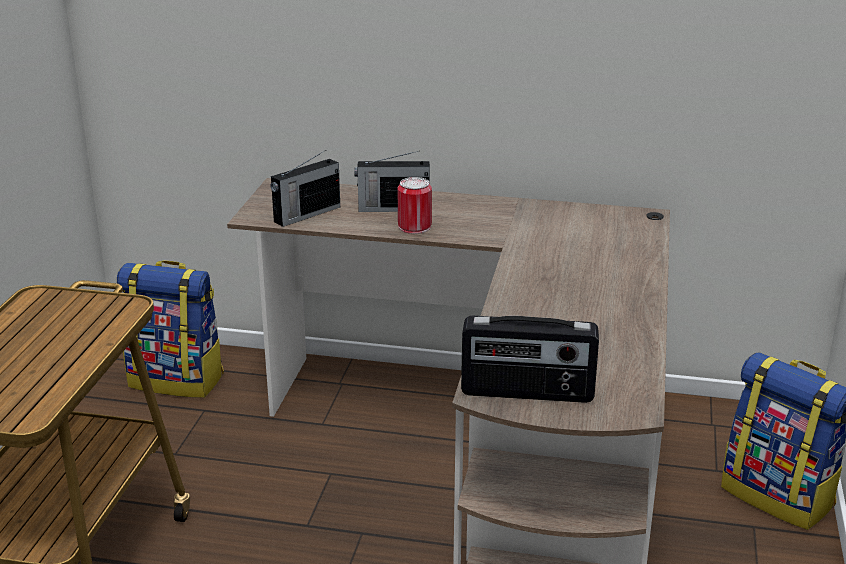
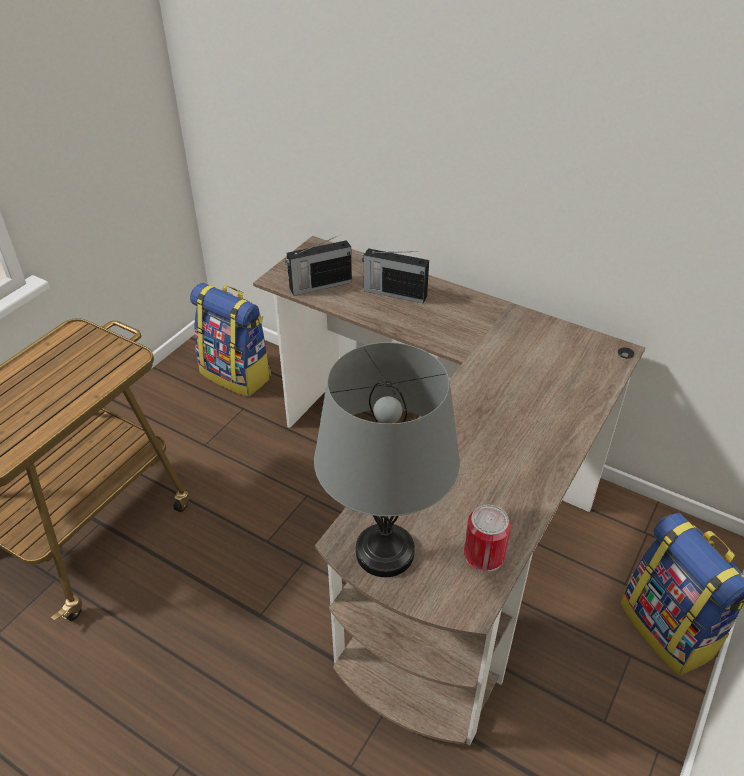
camera: 20 degrees right, 15 degrees up
(414, 227) = (400, 319): can -> can (484, 555)
(527, 393) = (385, 552): radio -> grey table lamp

